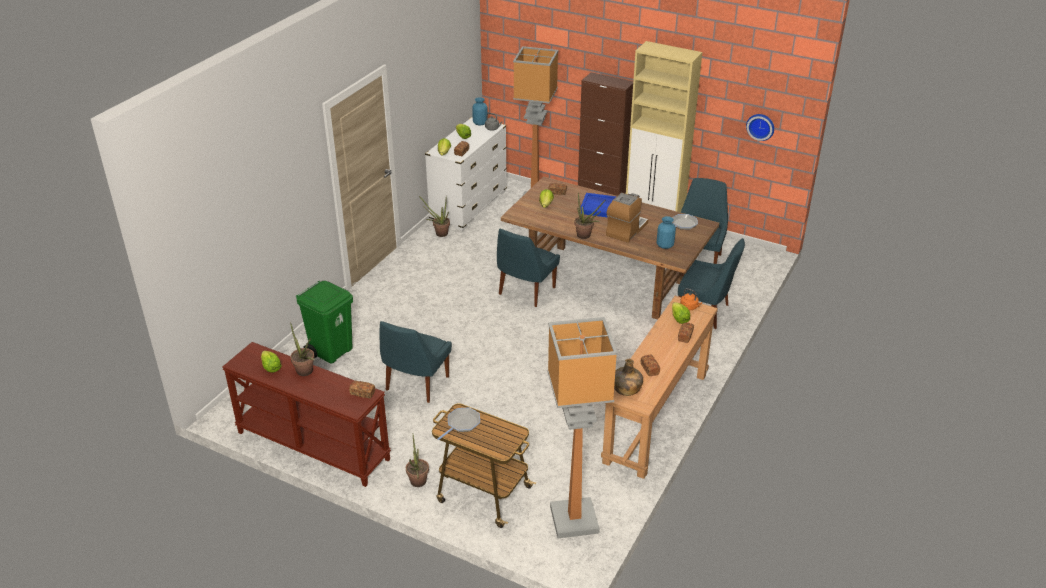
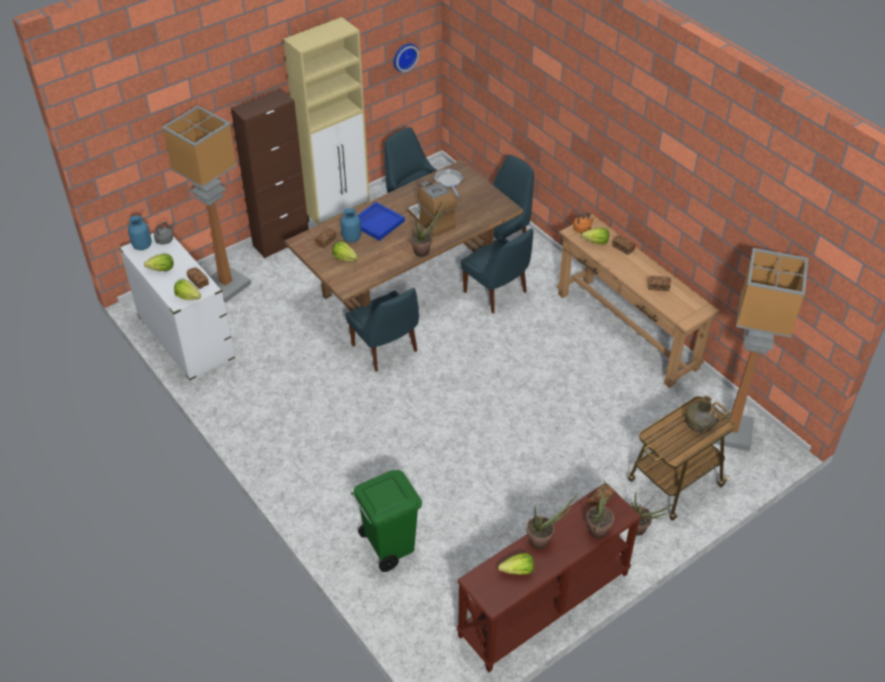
camera: 65 degrees left, 10 degrees up
(416, 385) = (489, 487): blue chair -> blue chair (497, 293)
(439, 233) = (222, 383): potted plant -> potted plant (596, 534)
(462, 424) = (670, 440): frying pan -> none
(626, 388) = (679, 311): green bottle -> green bottle (700, 424)
(665, 245) = (476, 206): blue vase -> blue vase (351, 238)

